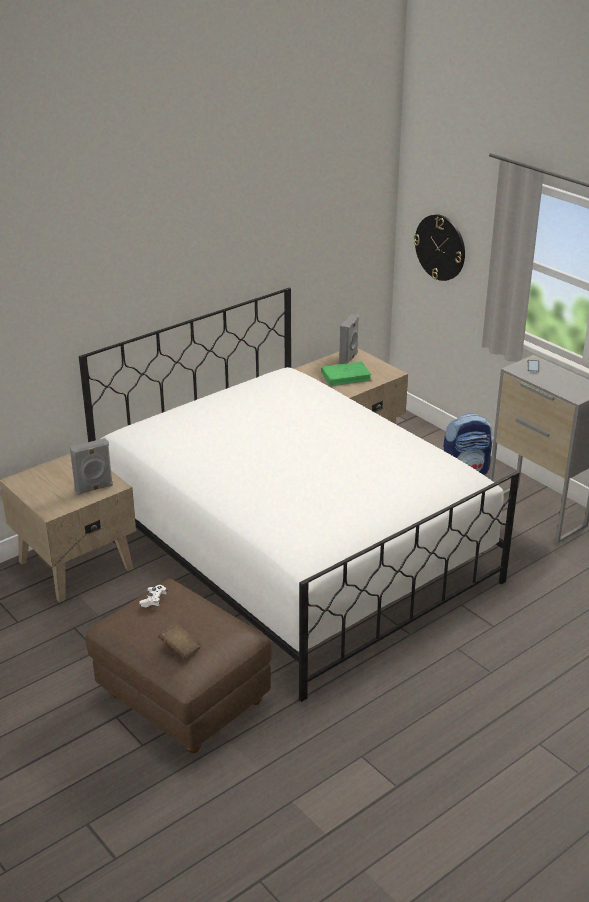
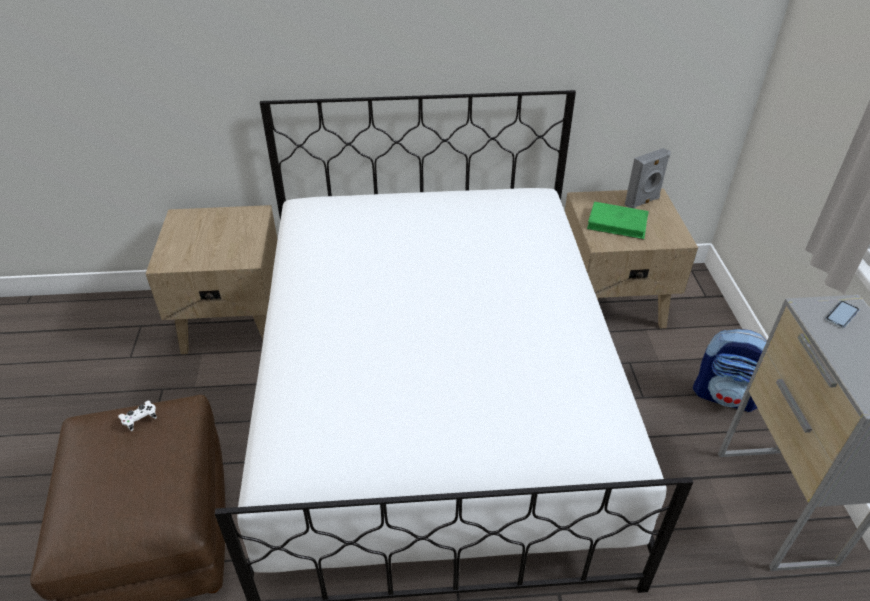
camera: 35 degrees right, 10 degrees up
(94, 488) = (227, 254): grey speaker -> none
(180, 649) = (87, 504): brown book -> none
(440, 247) = (811, 90): wall clock -> none

